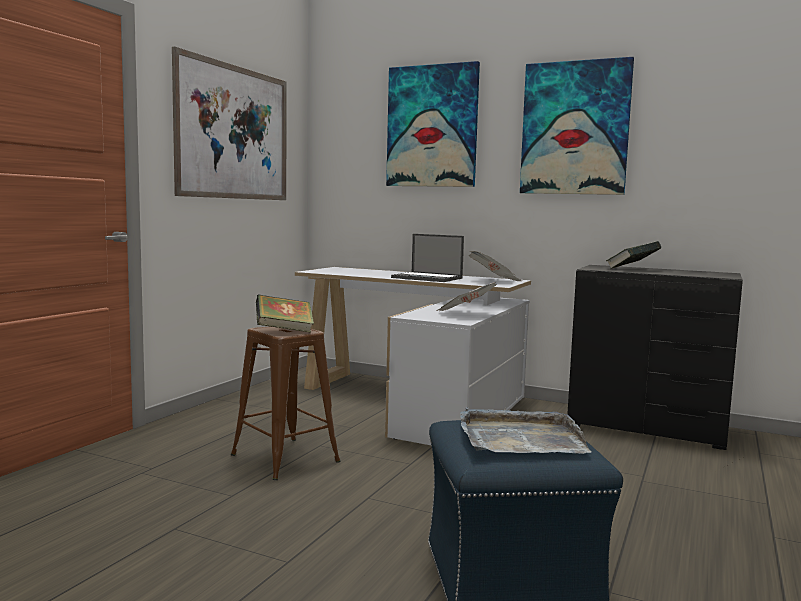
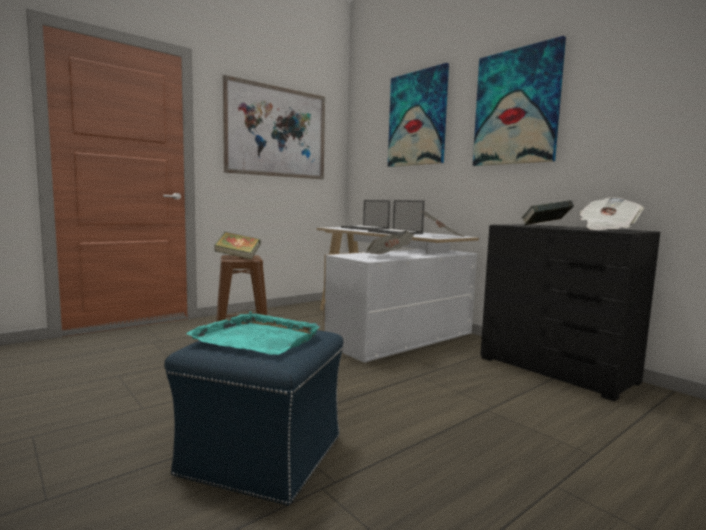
camera: 25 degrees right, 0 degrees up
(362, 271) = (365, 228): none -> laptop
(519, 438) = (258, 338): grey tray -> turquoise tray
(700, 273) = (607, 229): none -> newspaper

